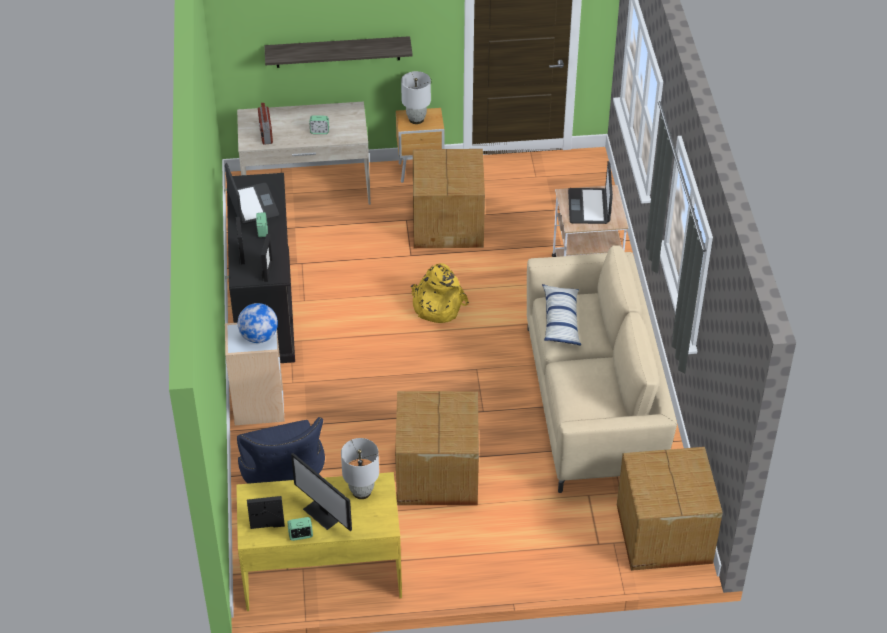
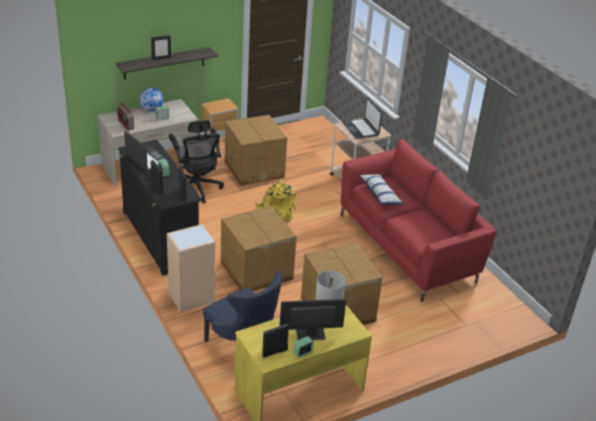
camera: 25 degrees left, 10 degrees down
(259, 337) = (196, 236): globe -> globe (151, 110)
(324, 513) = (310, 334): monitor -> monitor turned 150 degrees clockwise
(330, 46) = (161, 58): none -> picture frame
(350, 239) = (196, 188): none -> office chair
(416, 119) = (217, 106): white table lamp -> none
(592, 403) = (407, 247): beige sofa -> red sofa
(662, 535) = (500, 310): cardboard box -> cardboard box (256, 271)

